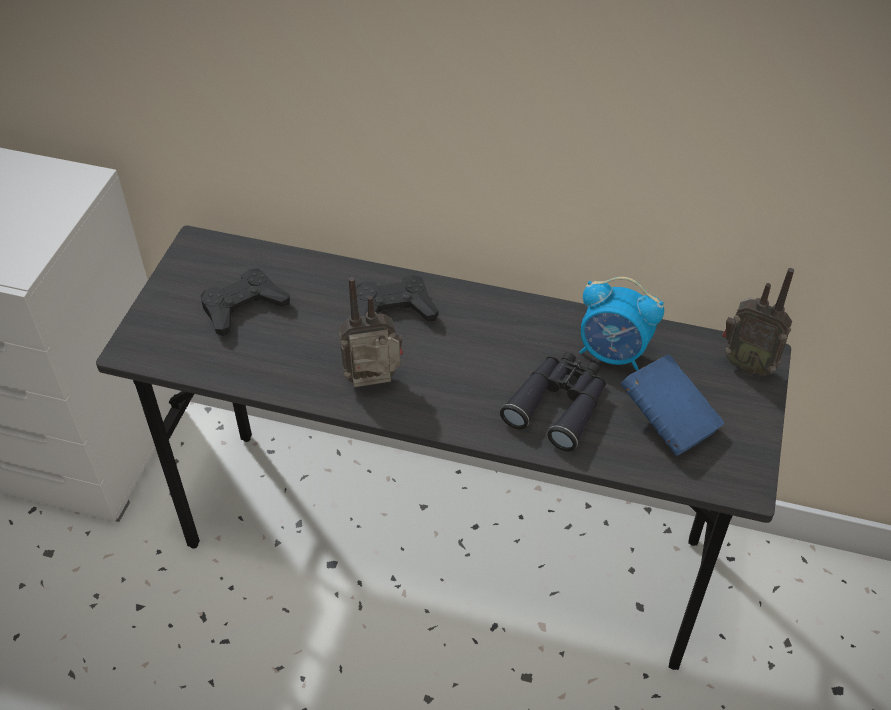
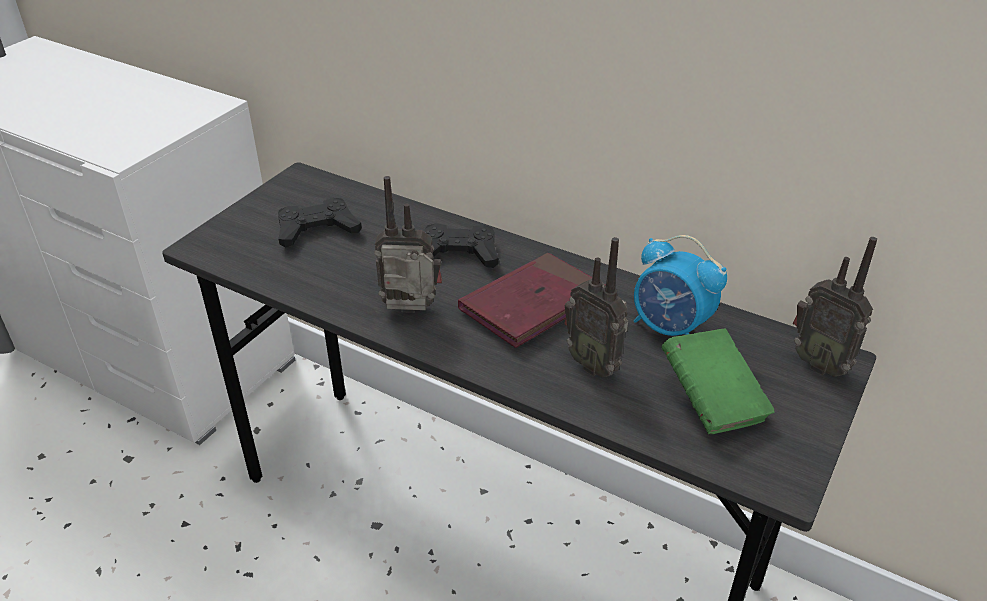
camera: 15 degrees right, 10 degrees down
(483, 352) = (532, 304): none -> red book
(558, 405) = (594, 364): black binoculars -> radio
(668, 420) = (712, 400): blue book -> green book

